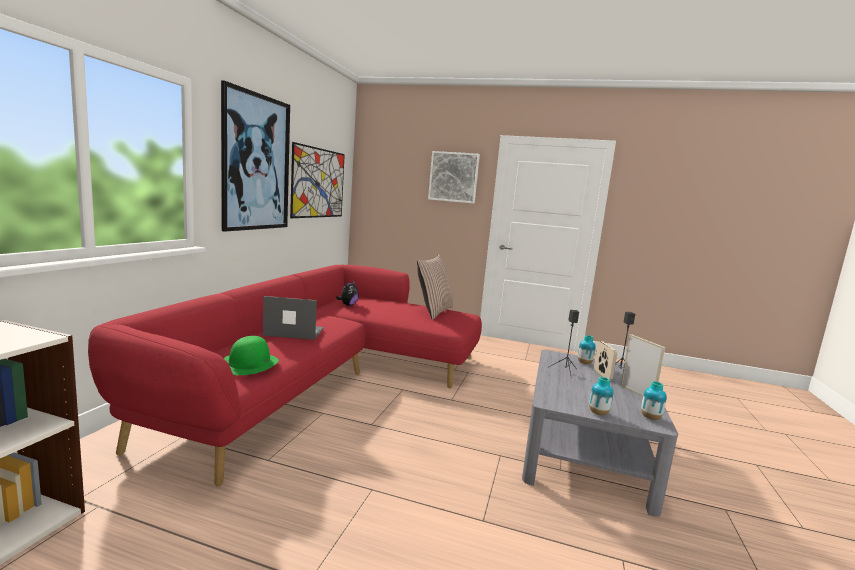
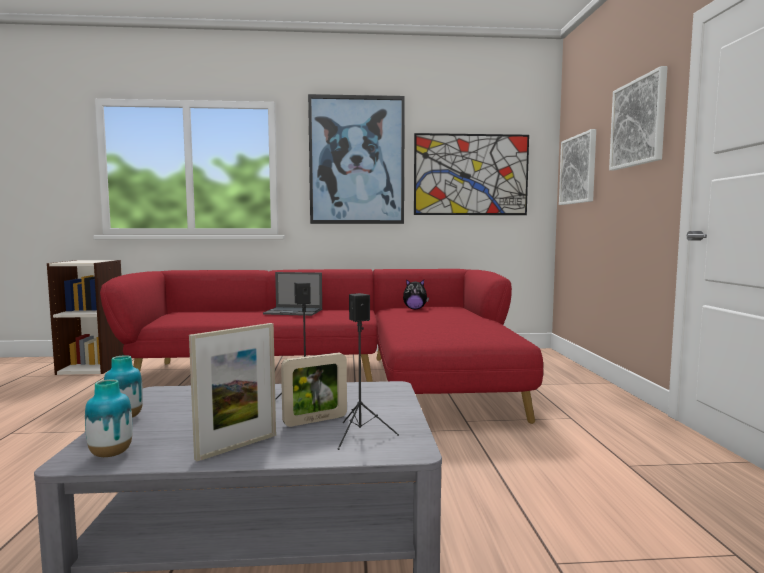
camera: 70 degrees right, 5 degrees down
(249, 363) = (201, 315): green hat -> none
(293, 332) = (294, 312): laptop -> laptop turned 120 degrees clockwise
(384, 189) = (578, 169): none -> picture
(433, 311) = (469, 326): pillow -> none
(584, 363) = (372, 407): vase -> none

